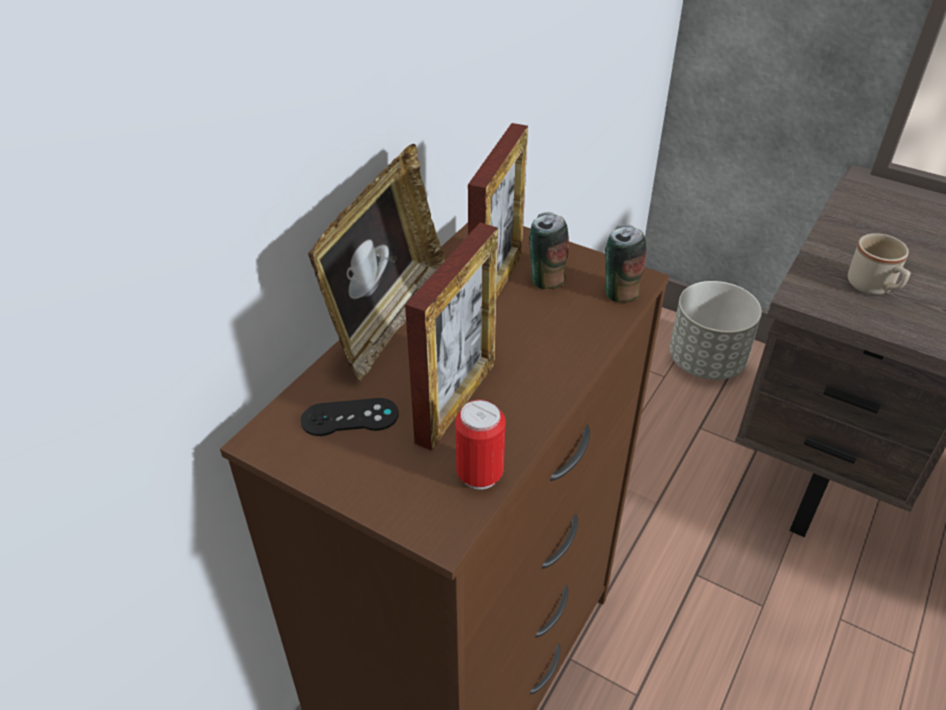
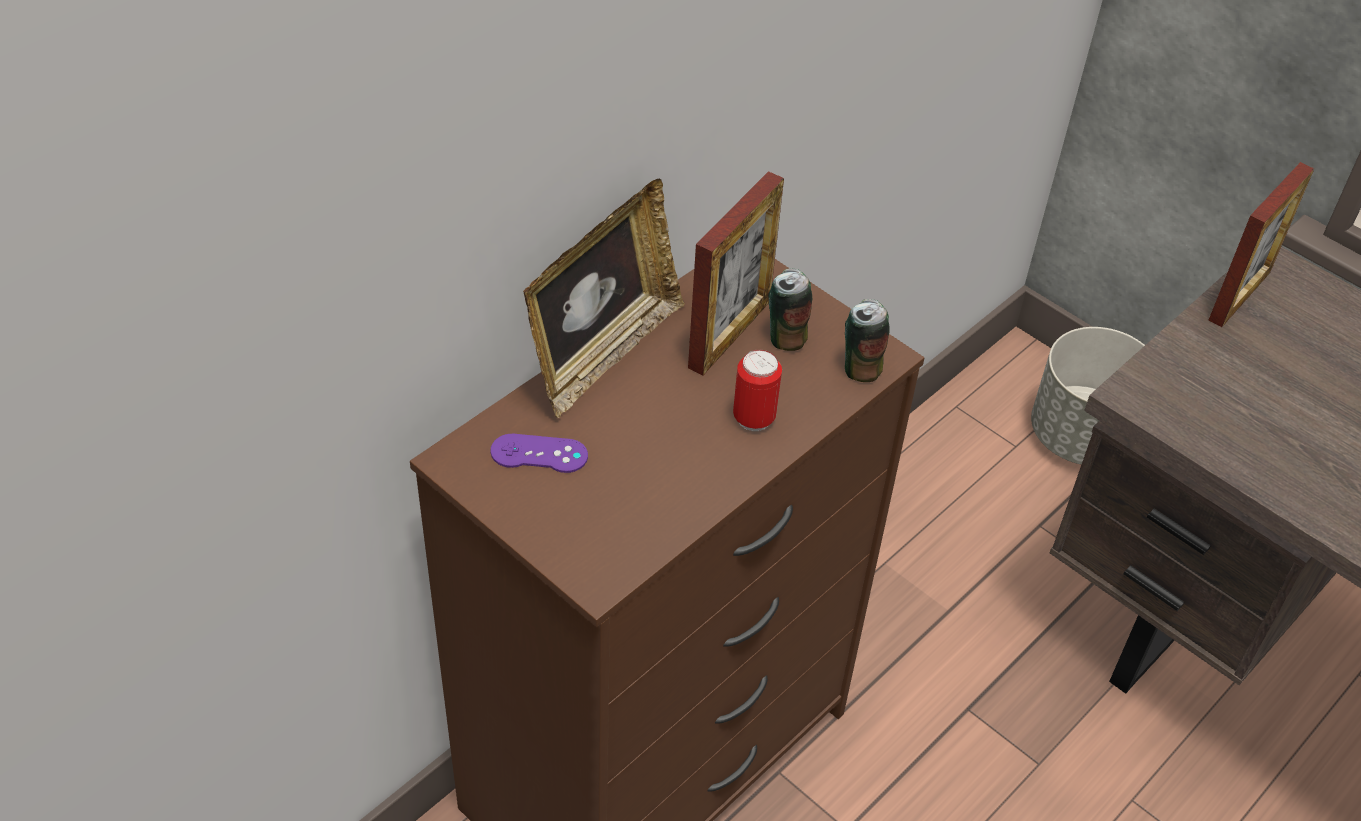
camera: 10 degrees right, 5 degrees up
(350, 417) = (539, 454): black game controller -> purple game controller
(456, 402) = (648, 458): picture frame -> picture frame (1239, 296)
(479, 475) = (648, 536): can -> can (754, 418)
(874, 288) = (1227, 401): beige mug -> none

